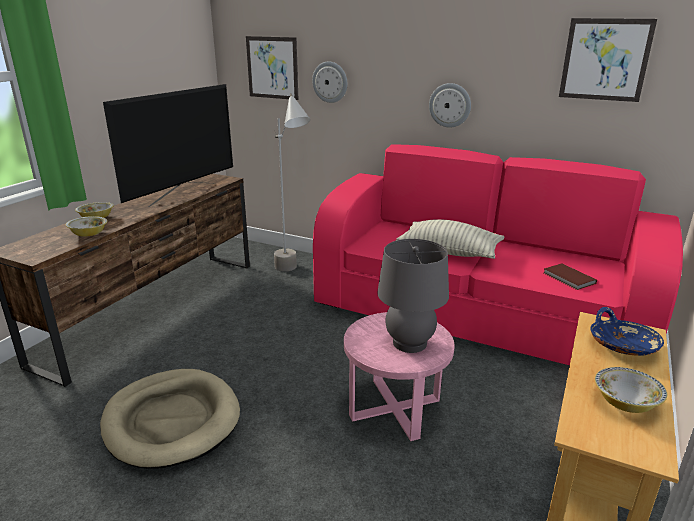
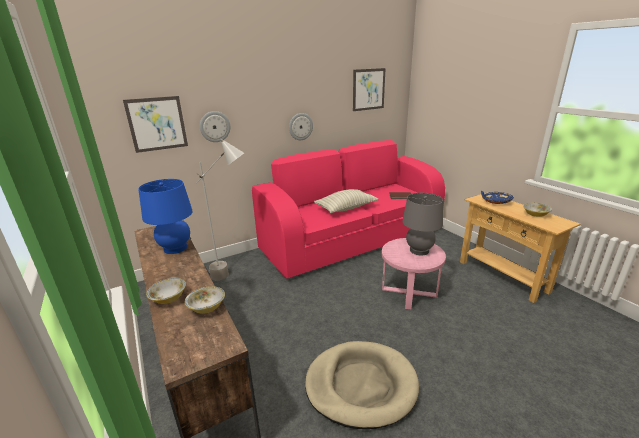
camera: 55 degrees left, 0 degrees up
(183, 194) = (175, 248): television -> blue table lamp

